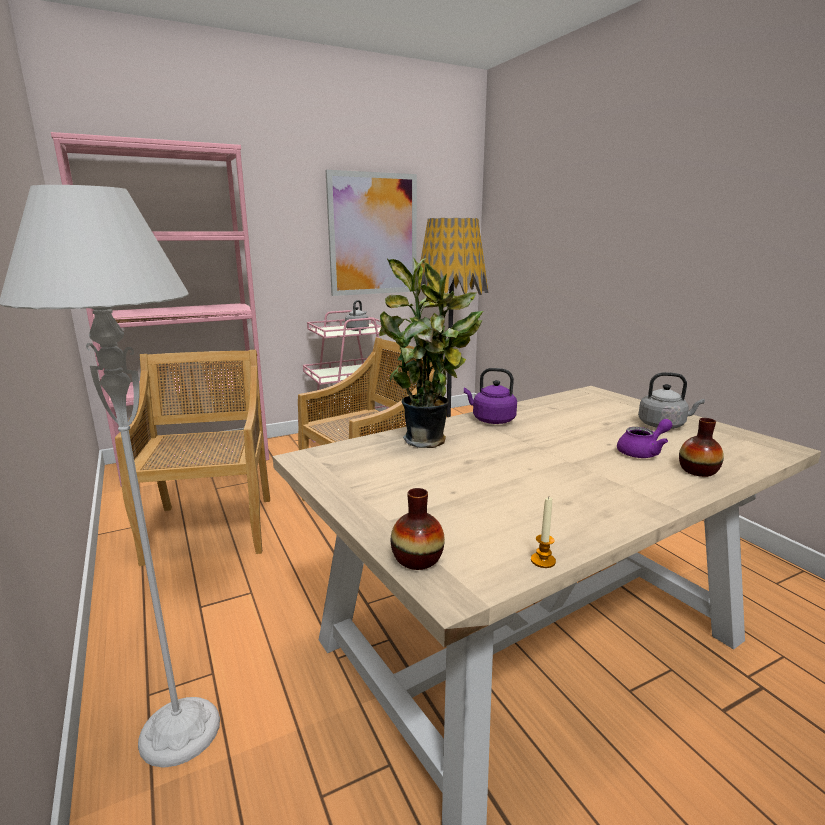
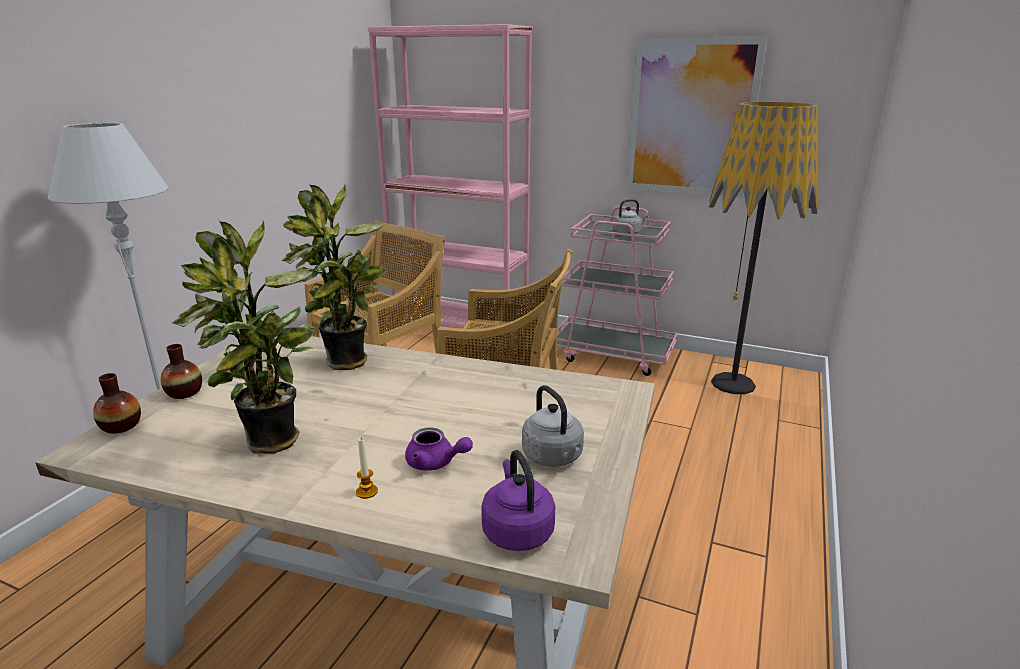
camera: 50 degrees right, 5 degrees up
(491, 420) = (439, 369): purple kettle -> purple kettle (516, 530)
(543, 561) = (141, 470): candle -> candle (366, 492)
(553, 495) = (272, 444): none -> potted plant
(698, 471) = (411, 505): vase -> vase (184, 392)

